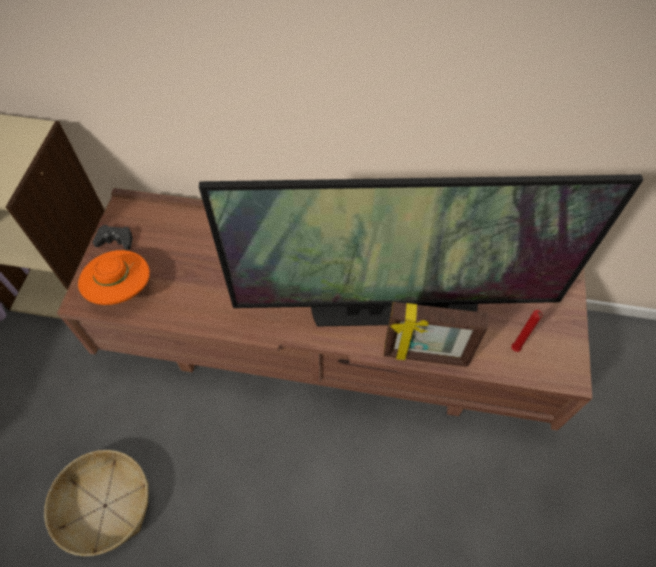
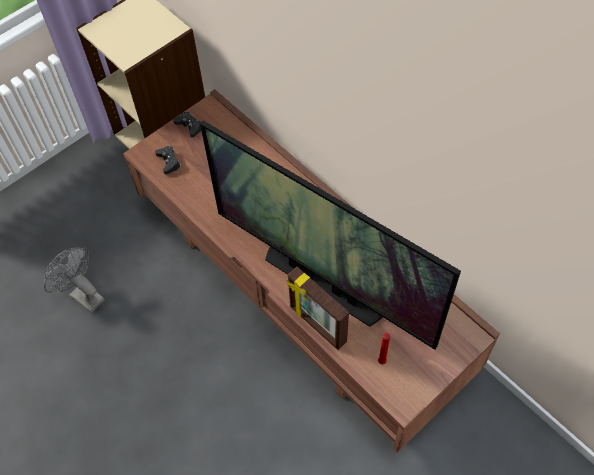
camera: 40 degrees right, 0 degrees up
(105, 506) = (83, 295): basket -> grey fan
(122, 290) = (169, 162): orange hat -> black game controller

